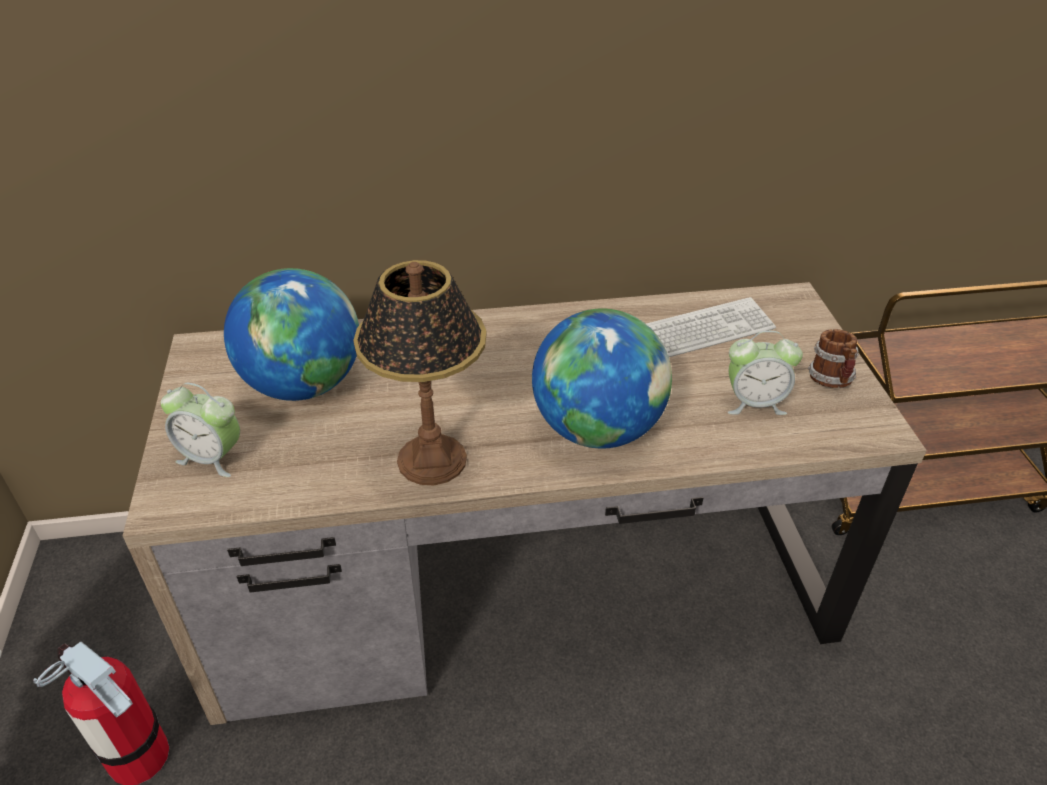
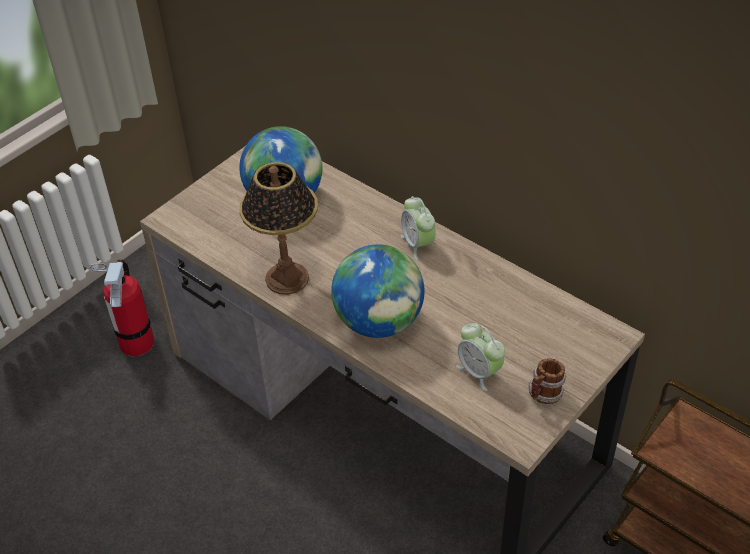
camera: 50 degrees right, 5 degrees up
(212, 457) = (207, 209): alarm clock -> alarm clock (418, 244)
(704, 331) = (522, 314): keyboard -> none

